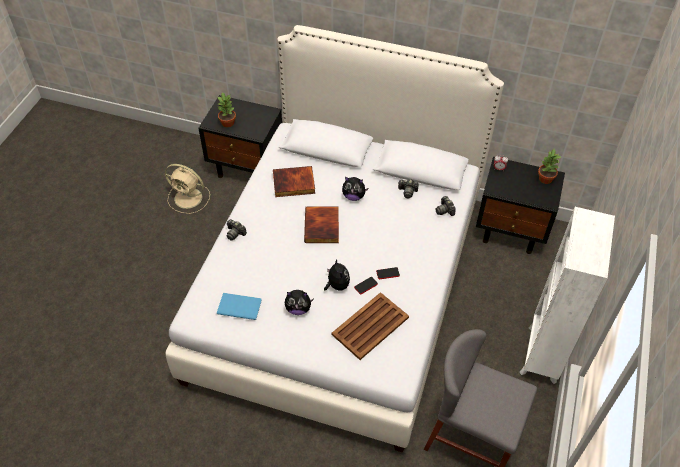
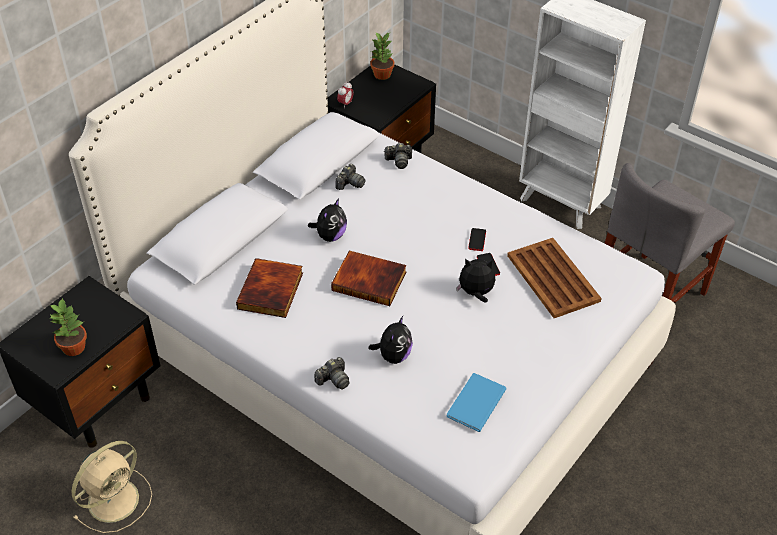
camera: 70 degrees left, 5 degrees down
(298, 309) = (500, 341): plush toy -> plush toy (393, 356)

